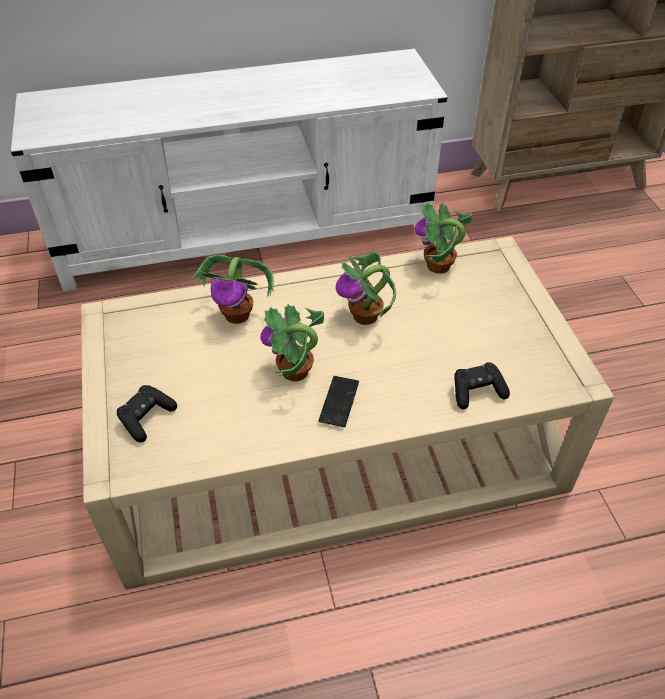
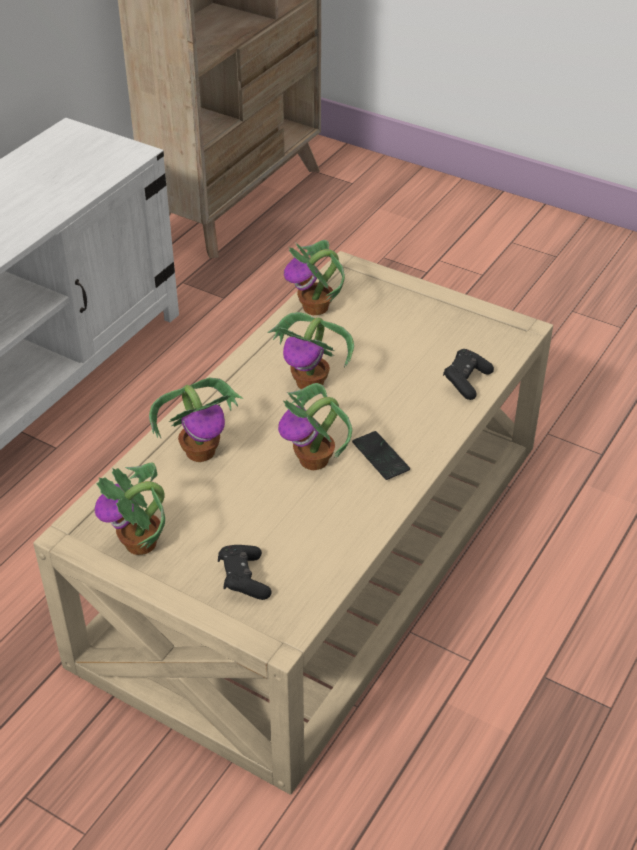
camera: 45 degrees left, 5 degrees down
(126, 348) = (141, 544): none -> potted plant

